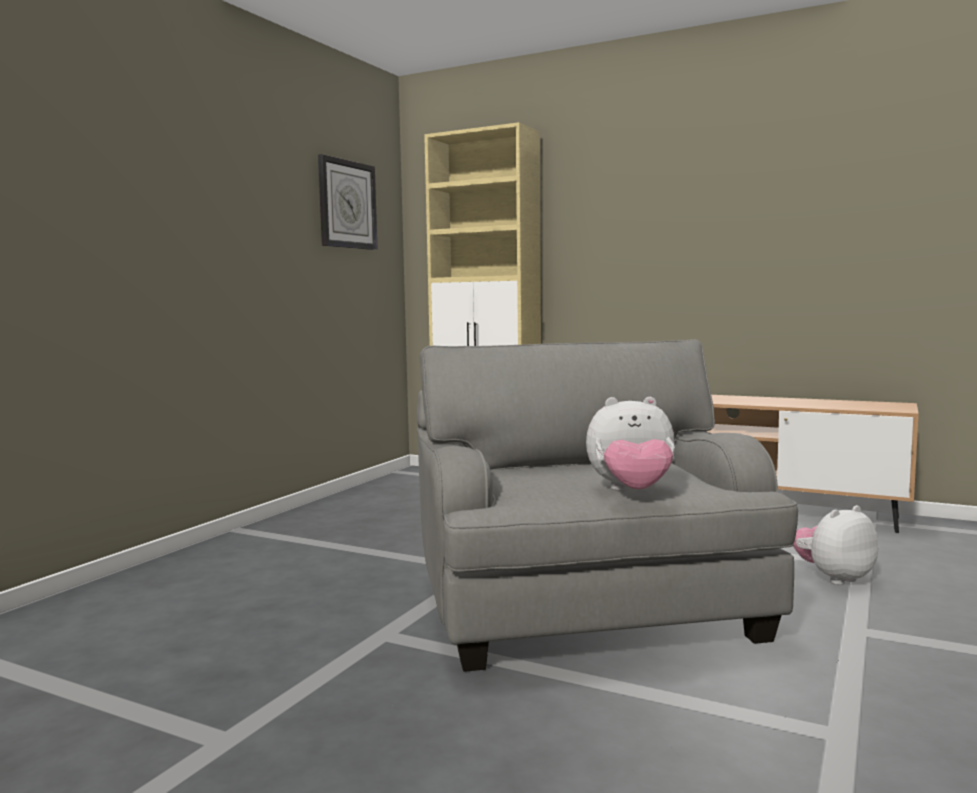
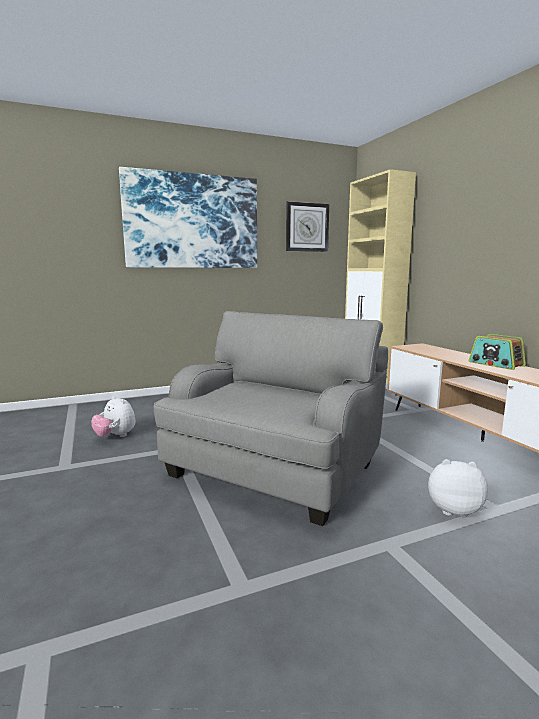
camera: 40 degrees right, 5 degrees up
(176, 176) = (192, 221): none -> picture
(631, 492) = (251, 408): plush toy -> plush toy (115, 436)
(730, 398) = (495, 364): none -> radio

